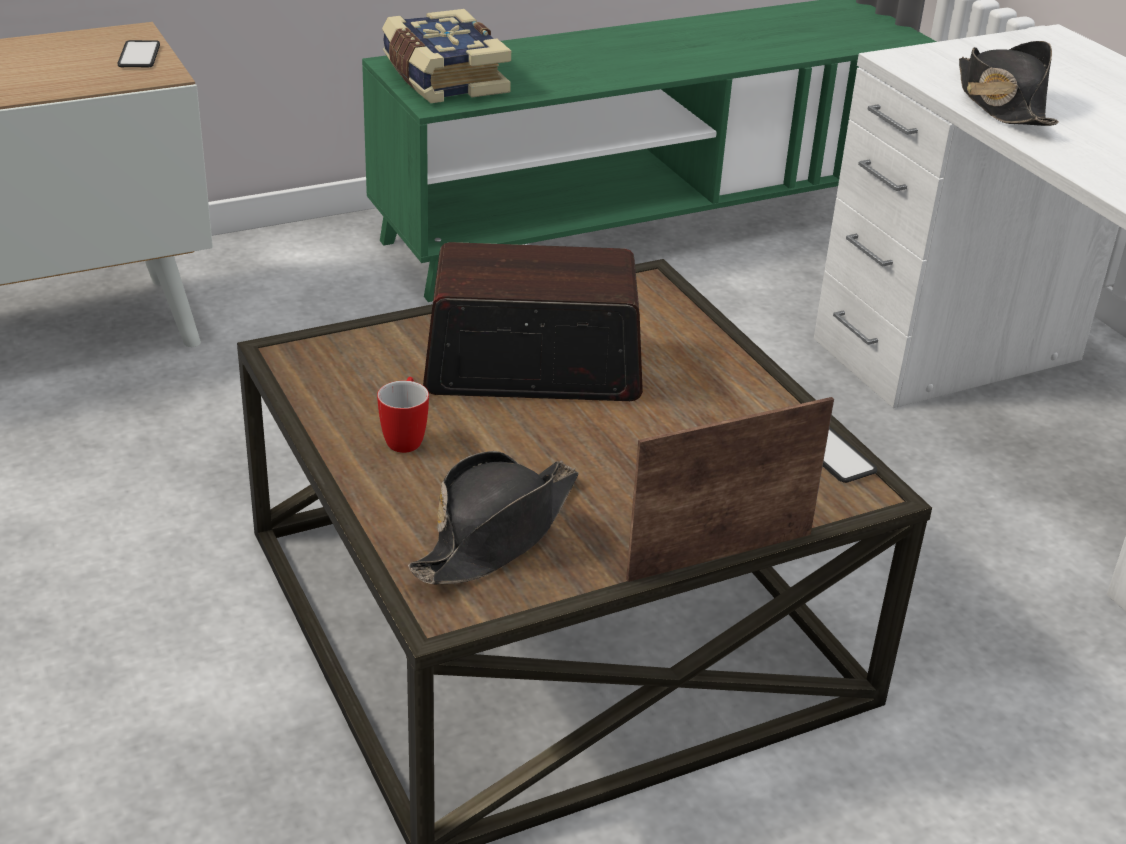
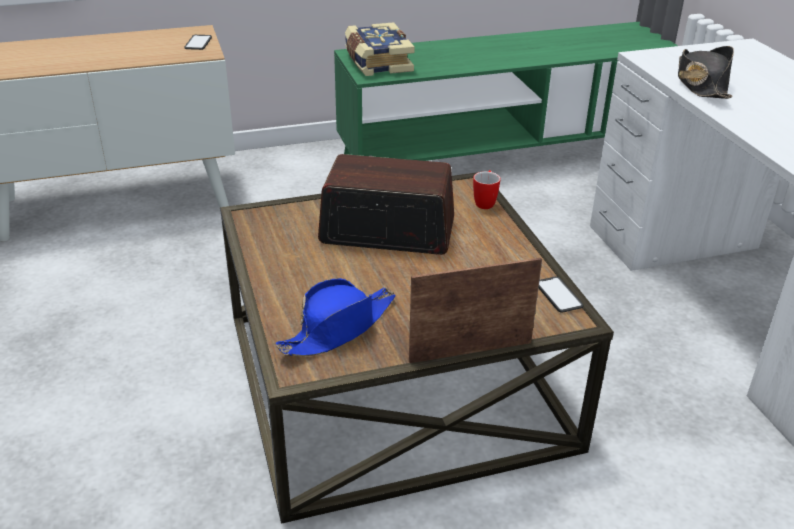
camera: 10 degrees right, 0 degrees up
(405, 437) = (301, 267): mug -> mug (485, 202)
(497, 533) = (339, 328): black hat -> blue hat

